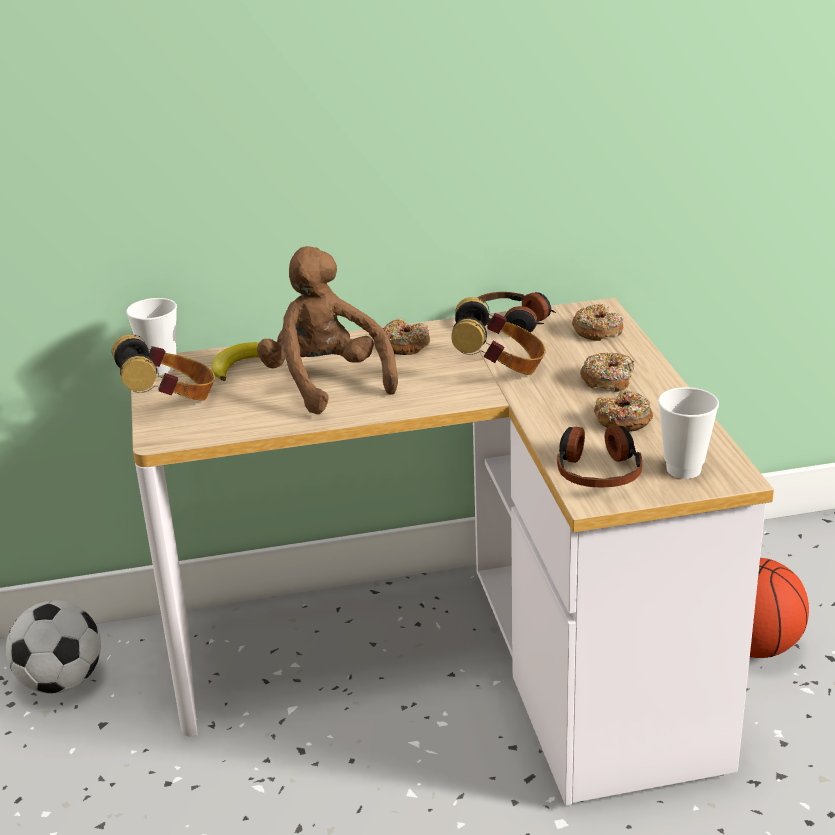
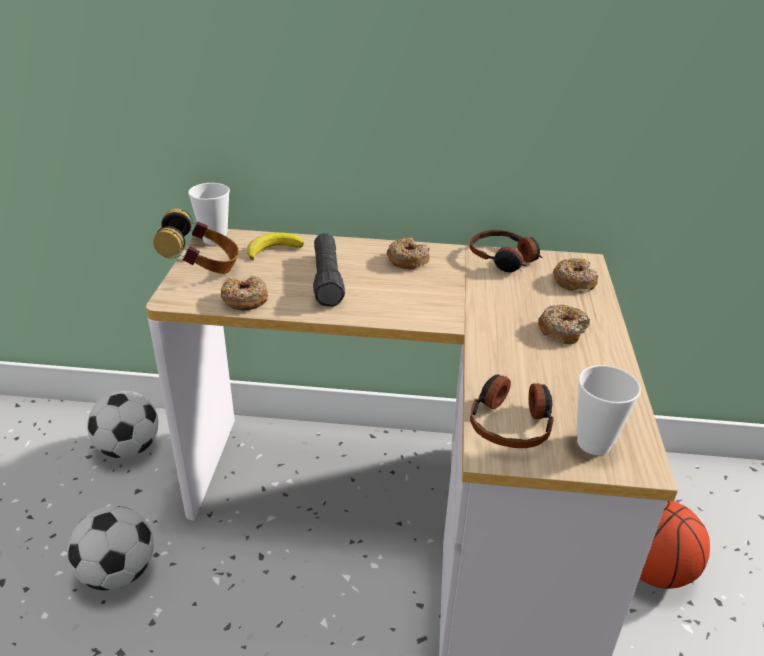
camera: 15 degrees right, 5 degrees up
(130, 814) = (118, 573): none -> football
(326, 383) = (327, 279): brown plush toy -> black flashlight
(500, 369) = (473, 298): headphones -> none
(623, 420) = (558, 374): donut -> donut (245, 300)

